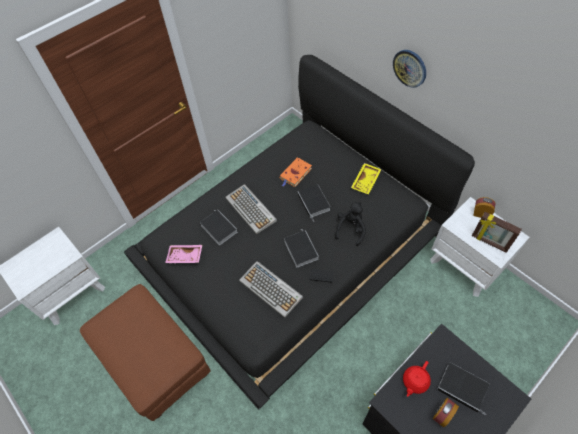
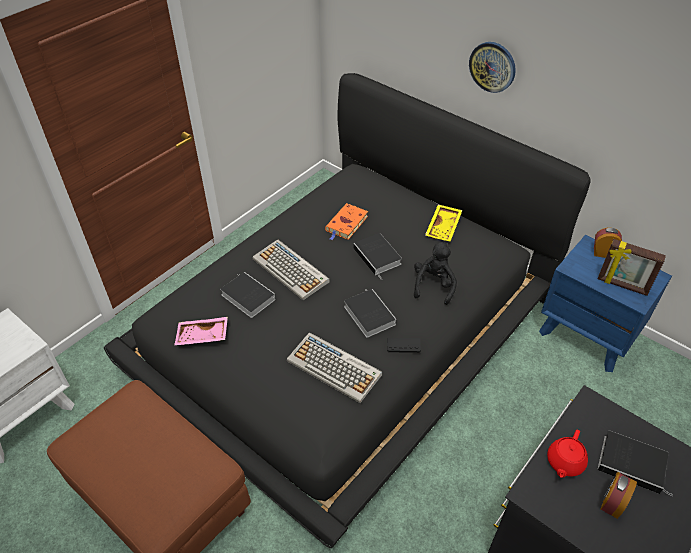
camera: 10 degrees left, 10 degrees down
(465, 265) = (587, 334): white nightstand -> blue nightstand

